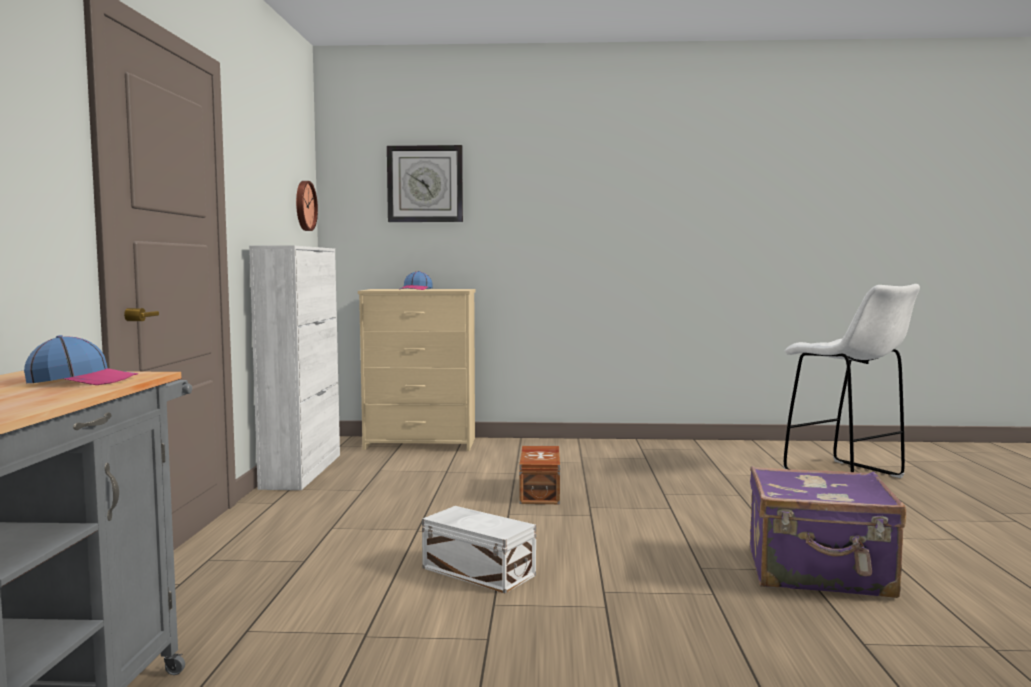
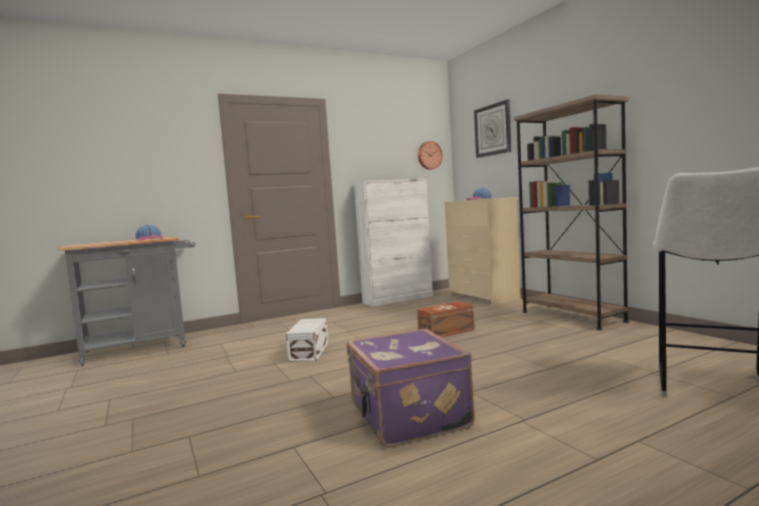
camera: 60 degrees right, 0 degrees up
(591, 446) = (572, 316): none -> brown bookcase

